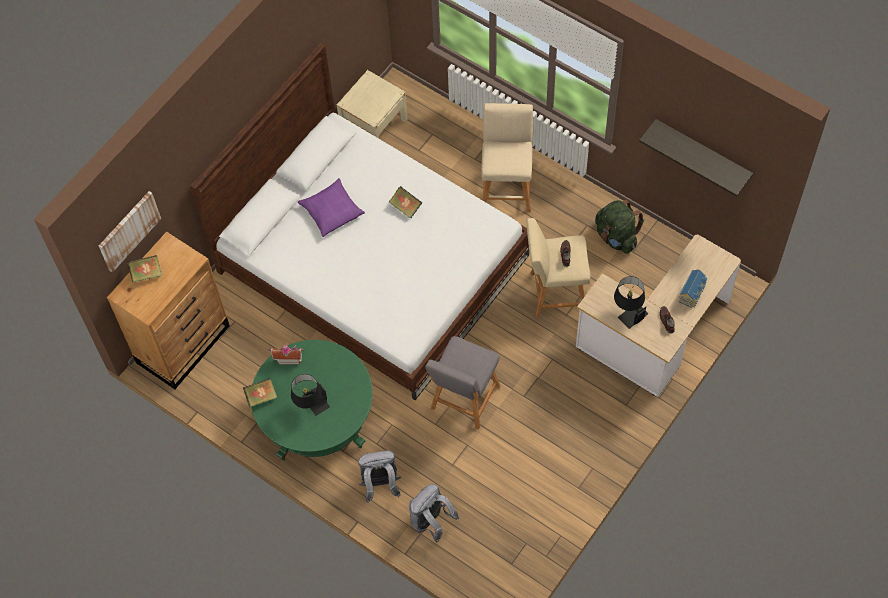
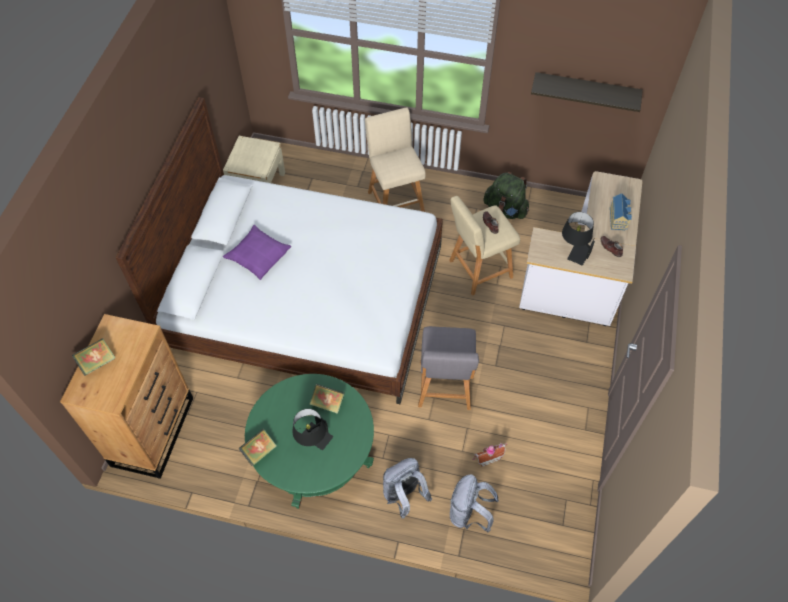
camera: 25 degrees left, 5 degrees down
(128, 230) = (63, 317): picture -> none
(289, 358) = (272, 404): toy house -> toy house (487, 457)
(405, 207) = (326, 231): book -> book (327, 403)

